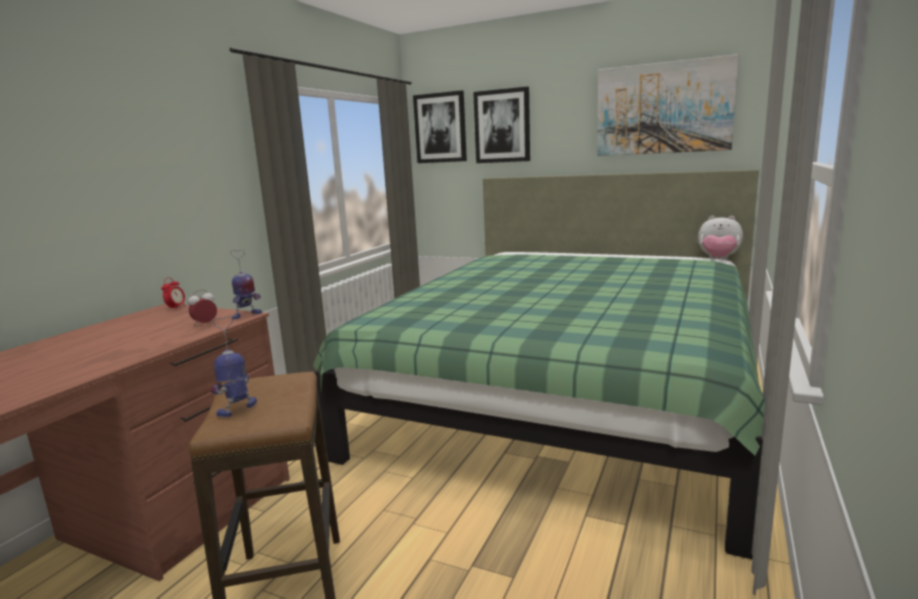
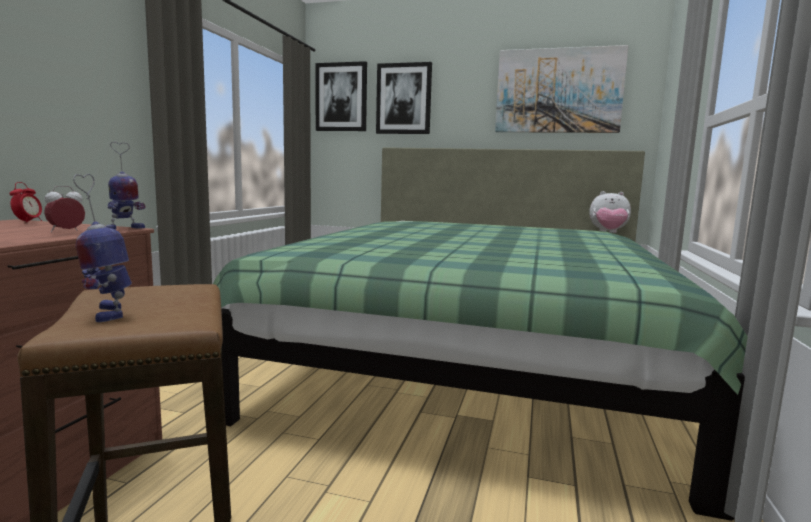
camera: 10 degrees left, 5 degrees down
(238, 409) = (108, 313): toy robot -> toy robot turned 60 degrees counterclockwise

